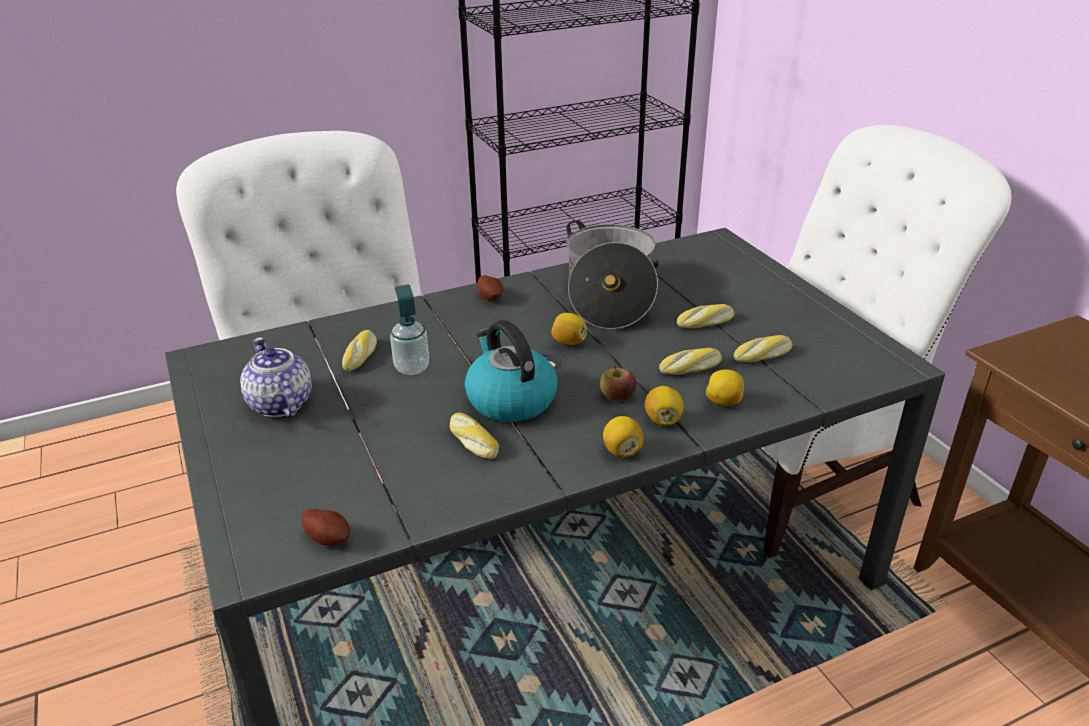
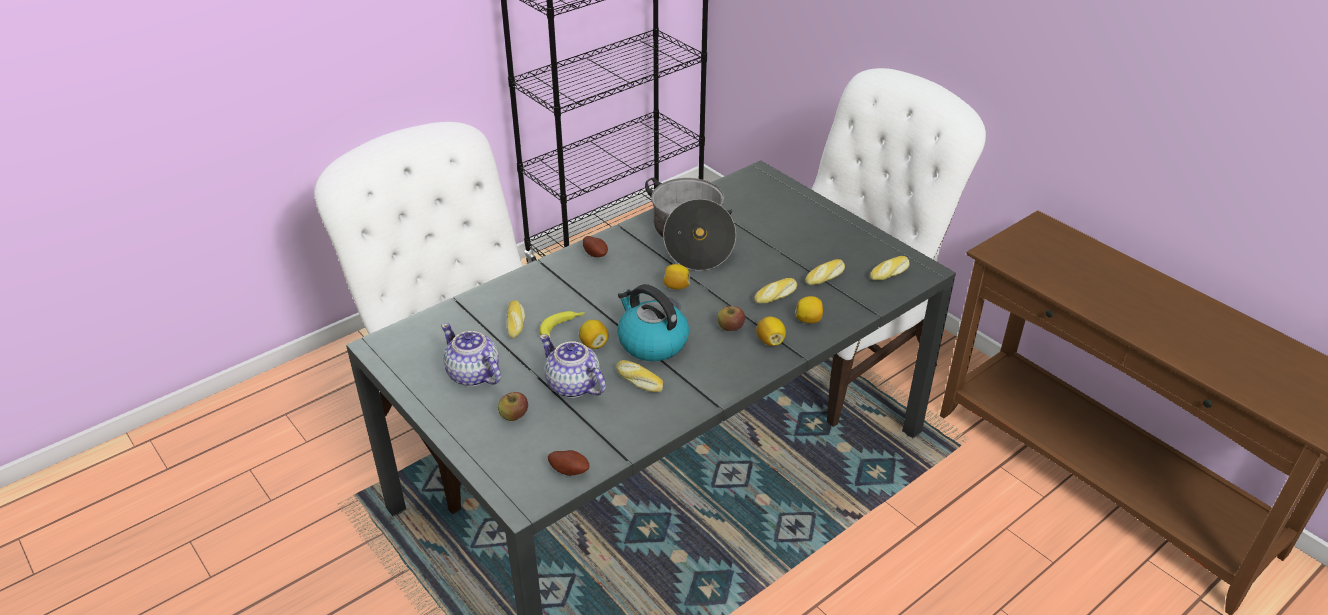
camera: 15 degrees left, 5 degrees up
(299, 458) = (514, 415): none -> apple
(389, 435) = (573, 386): none -> teapot
(412, 368) = (562, 327): soap dispenser -> banana
(622, 451) = (749, 370): lemon -> lemon (593, 344)
(706, 323) = (774, 254): bread -> bread (890, 273)

